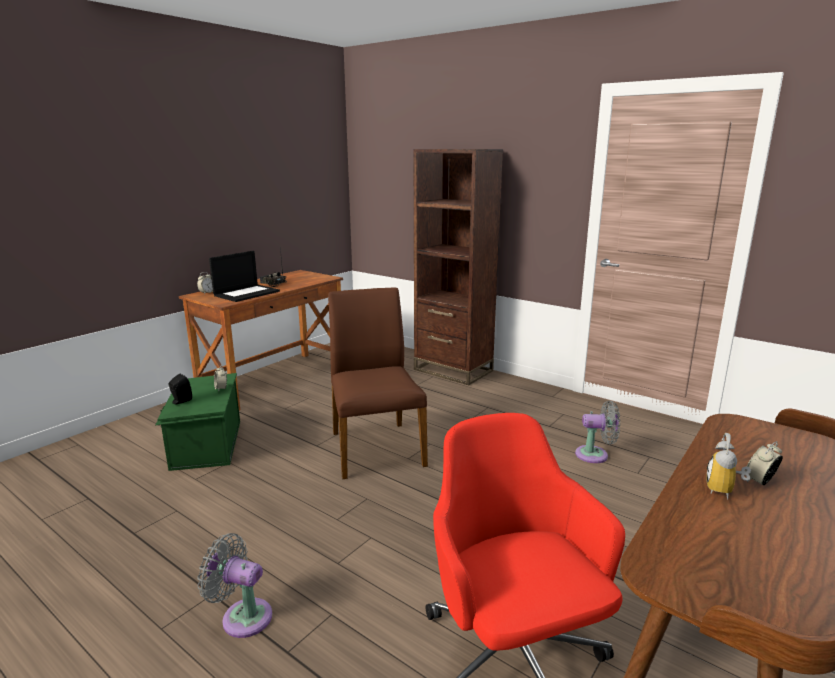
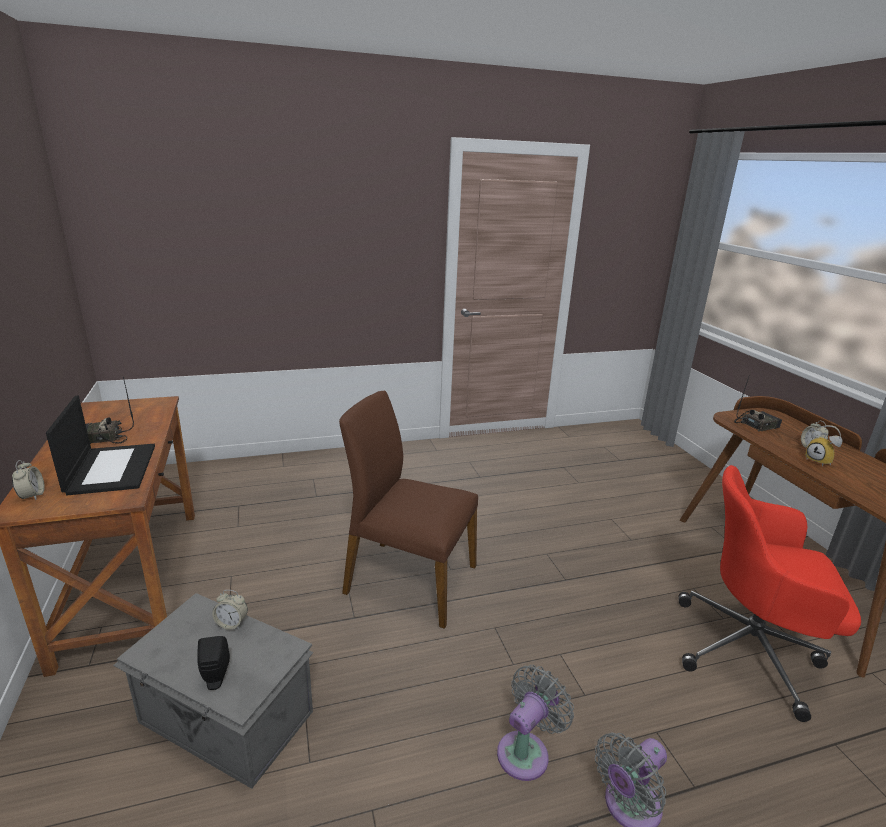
camera: 55 degrees left, 5 degrees up
(205, 444) = (226, 719): green storage box -> grey storage box
(453, 370) = (319, 463): brown bookcase -> none
(595, 455) = (541, 483): grey fan -> grey fan (526, 751)
(752, 439) = (756, 425): none -> radio

